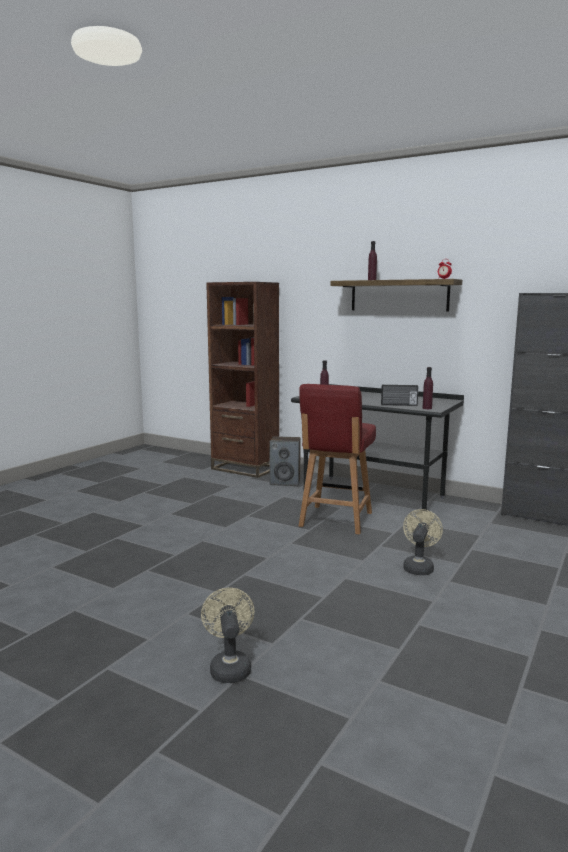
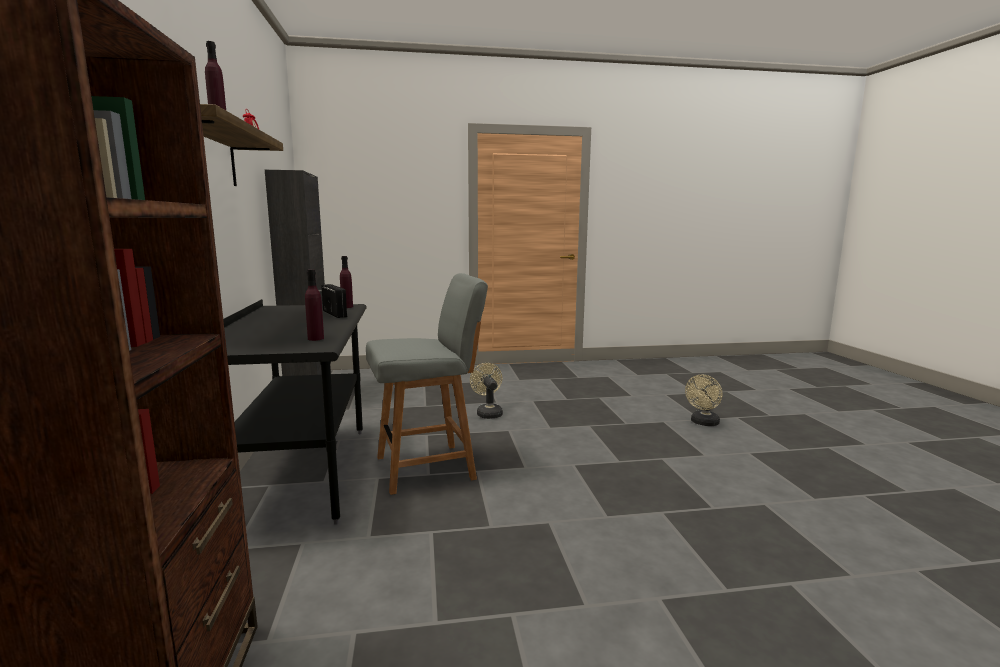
camera: 130 degrees left, 0 degrees up
(285, 482) = (275, 571): speaker -> none
(335, 520) = (428, 467): red chair -> grey chair
(419, 567) = (488, 413): beige fan -> beige fan turned 90 degrees clockwise

